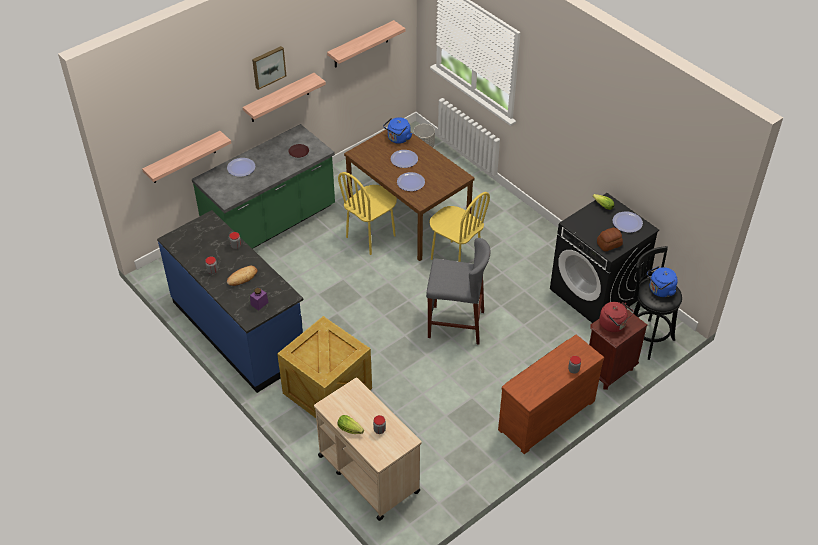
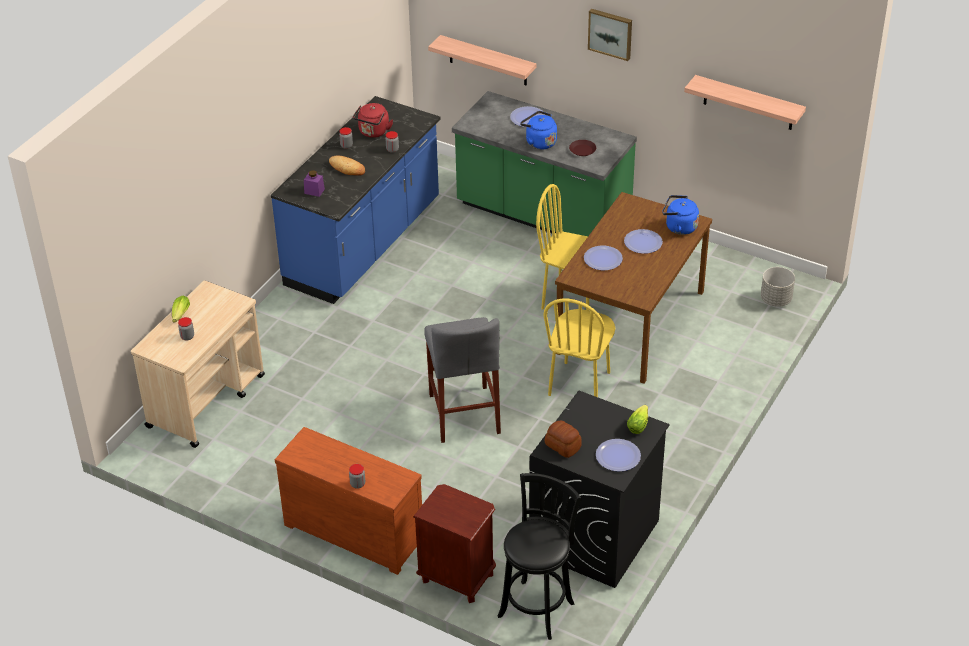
camera: 70 degrees right, 5 degrees down
(279, 98) = (619, 84): shelf -> none
(327, 392) = (307, 336): crate -> none
(614, 325) = (451, 505): red kettle -> red kettle (373, 132)
(660, 290) = (538, 539): blue kettle -> blue kettle (539, 142)

